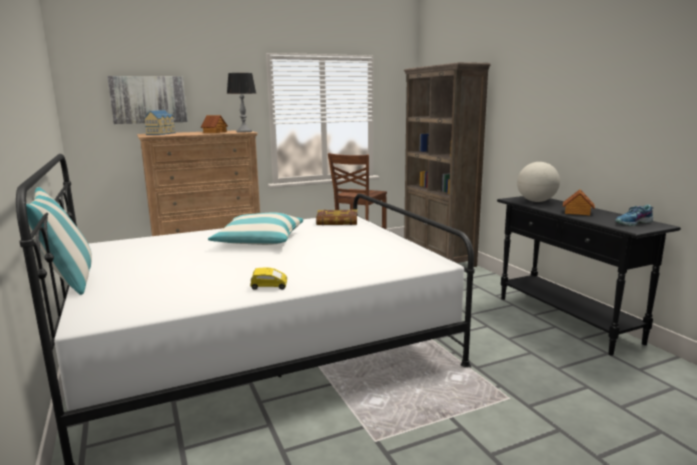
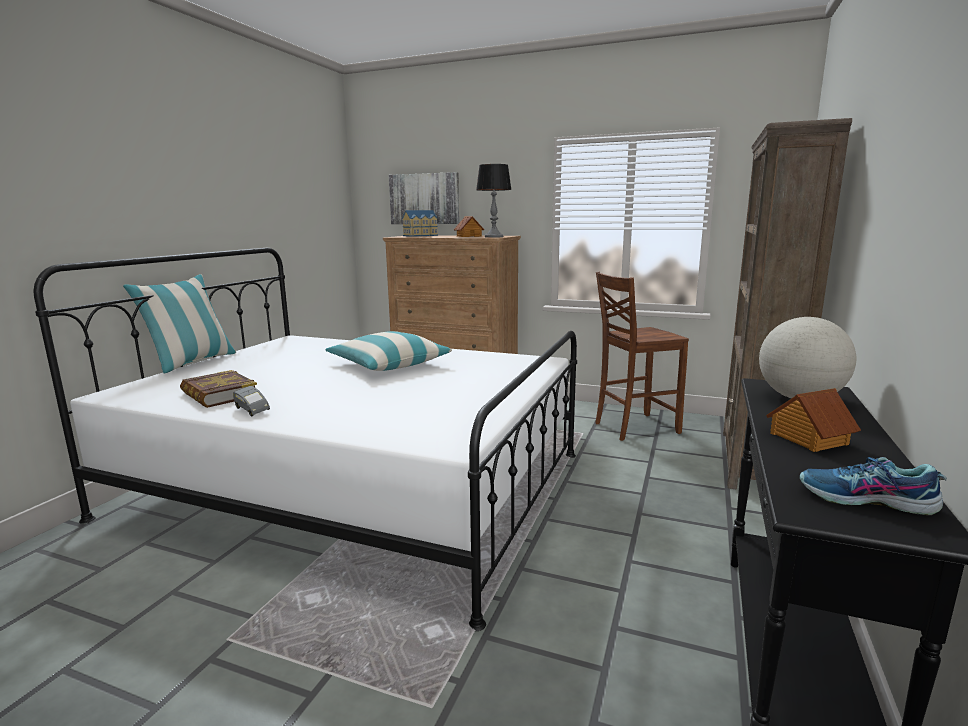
camera: 45 degrees right, 0 degrees up
(269, 287) = (251, 410): yellow toy car -> grey toy car
(337, 221) = (518, 363): book -> book (219, 395)

